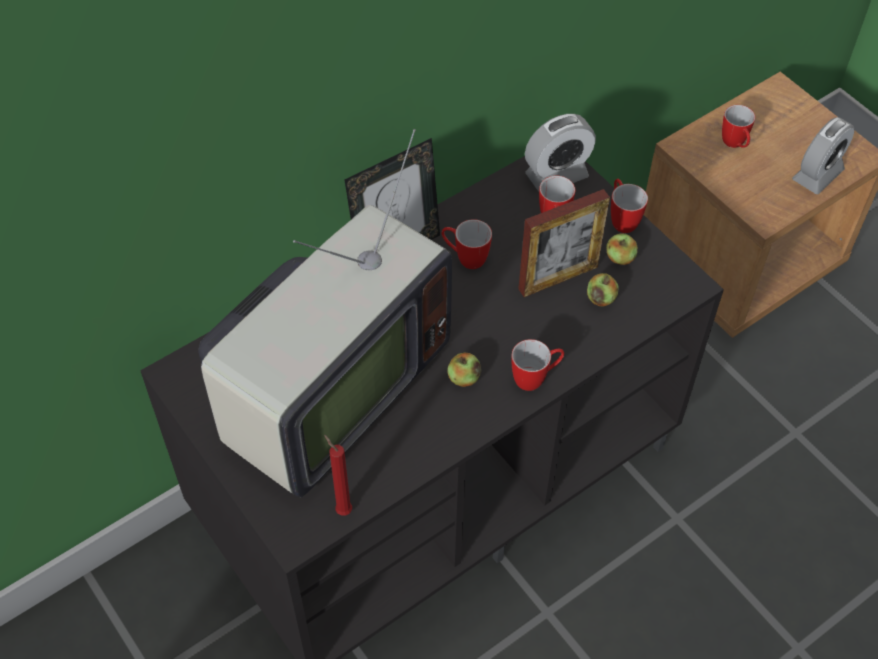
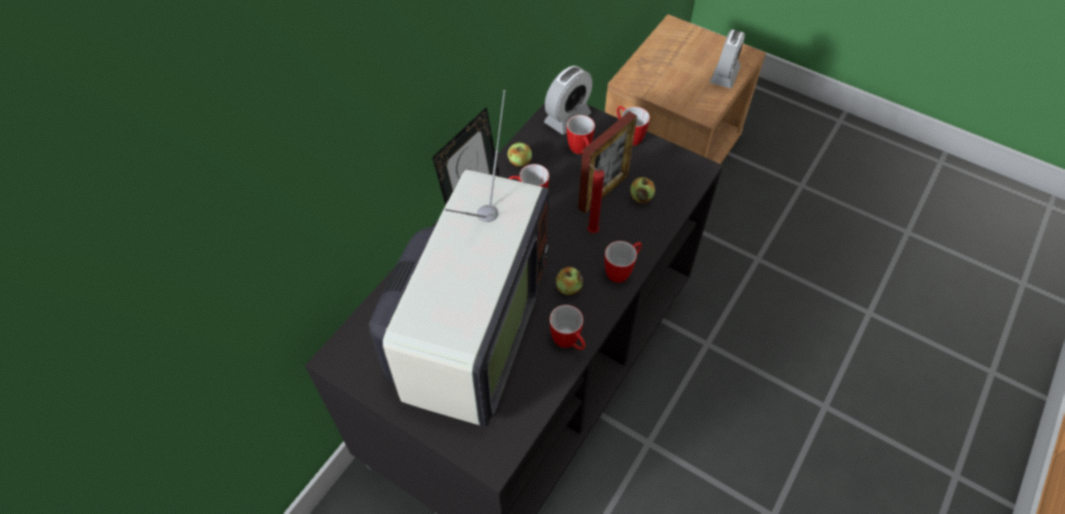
camera: 20 degrees left, 0 degrees up
(342, 509) = (521, 423): red candle -> red candle (590, 231)
(620, 258) = (640, 164): apple -> apple (519, 162)
(735, 145) = (661, 70): mug -> mug (569, 343)

